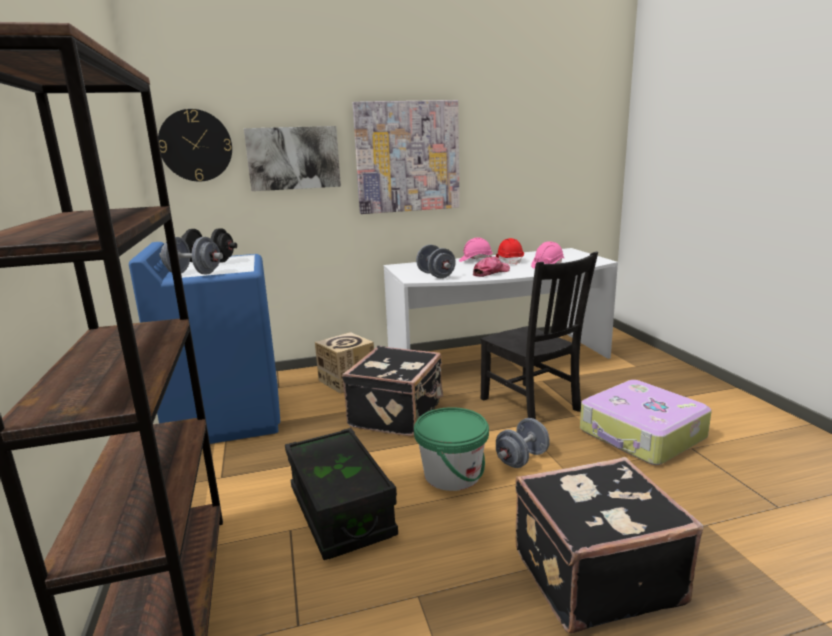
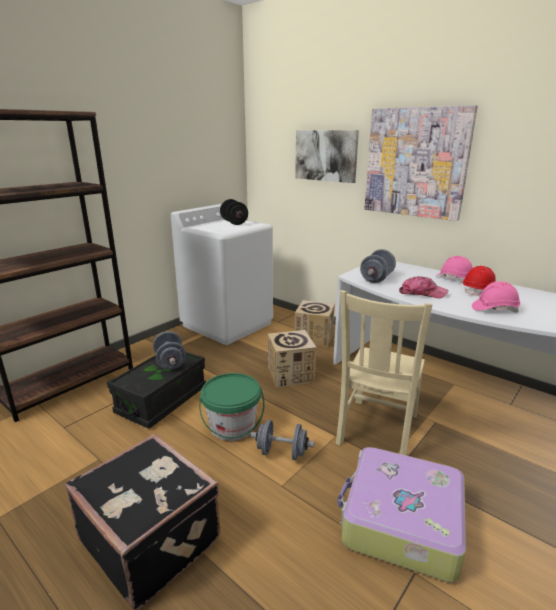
camera: 55 degrees right, 5 degrees up
(193, 273) = (203, 227): grey dumbbell -> grey dumbbell (170, 362)
(195, 145) = (271, 141): wall clock -> none
(226, 417) = (227, 324): blue washing machine -> white washing machine
(398, 414) = (290, 374): black suitcase -> cardboard box
(531, 406) = (376, 431): black chair -> beige chair

